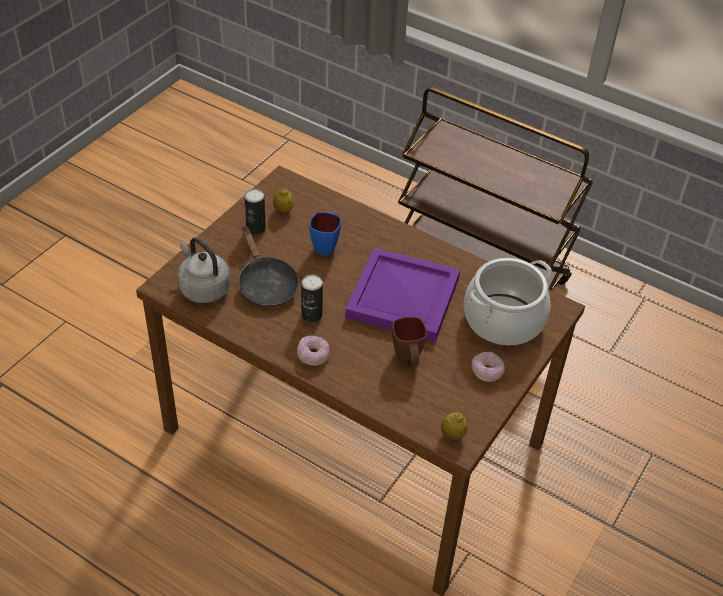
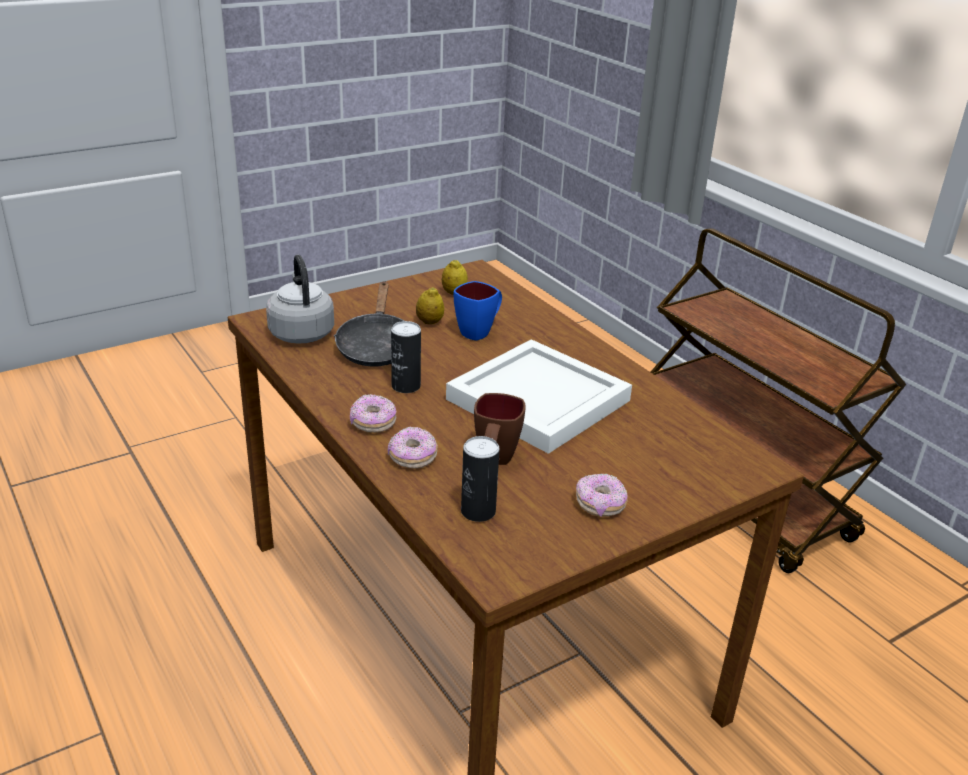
camera: 25 degrees right, 15 degrees down
(255, 228) = (408, 300): can -> can (478, 511)
(357, 375) = (412, 457): none -> donut
(402, 296) = (538, 398): purple tray -> white tray
(452, 435) = (494, 561): lemon -> lemon (429, 322)
(503, 320) = (664, 457): cooking pot -> none

